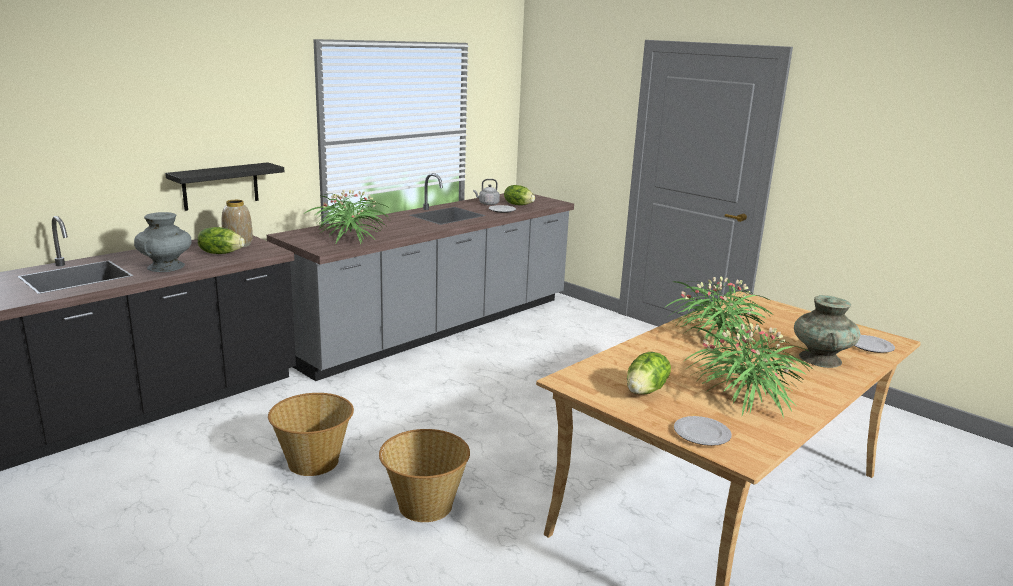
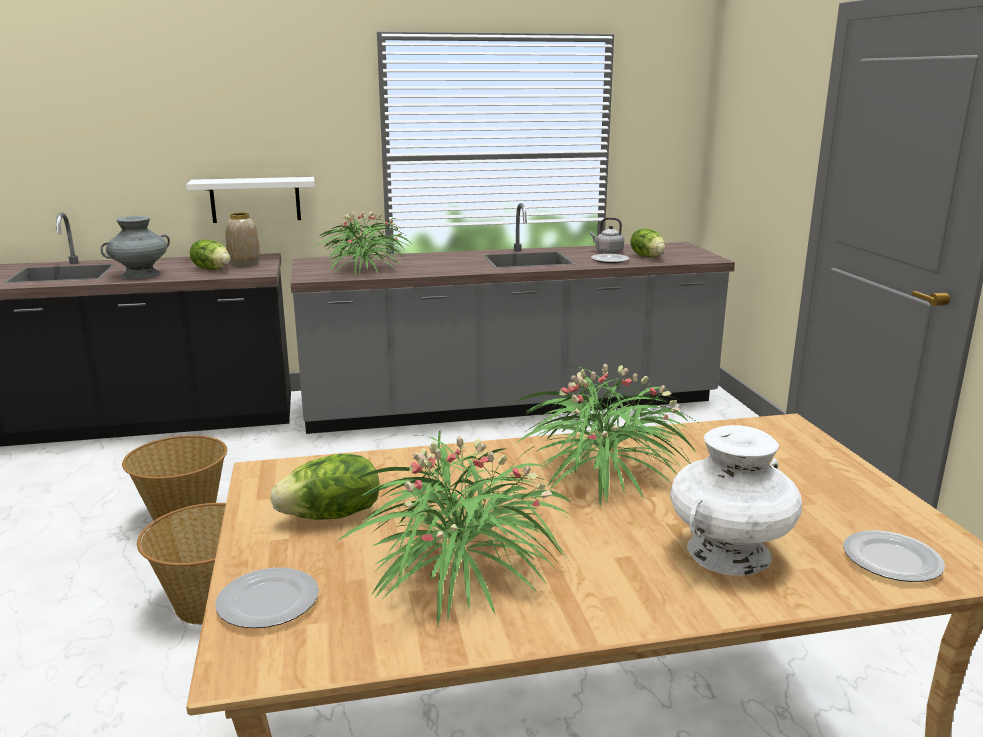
camera: 35 degrees right, 0 degrees up
(220, 186) = (255, 199): black shelf -> white shelf
(820, 359) = (729, 552): turquoise vase -> white vase

